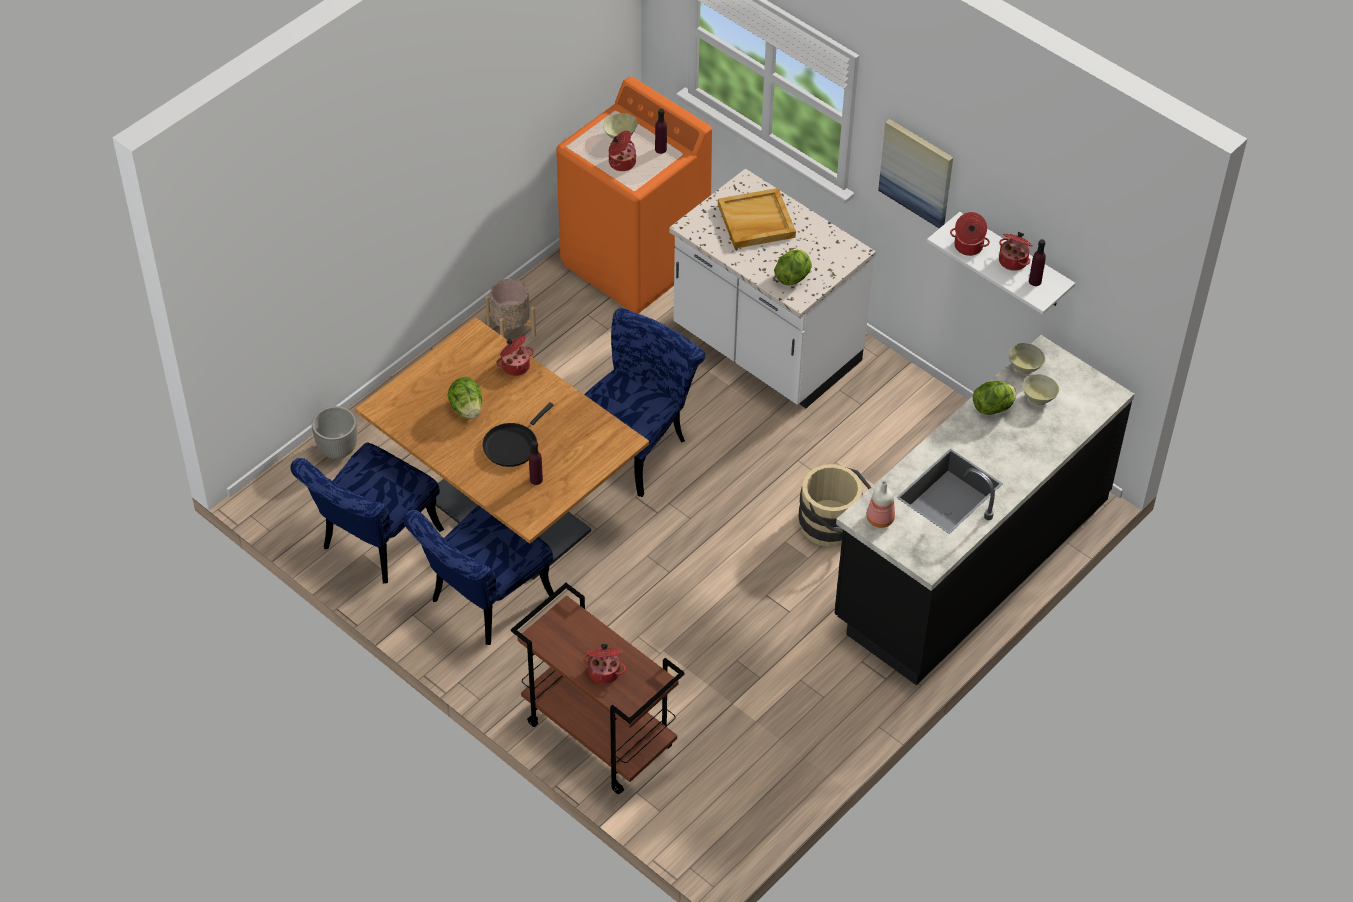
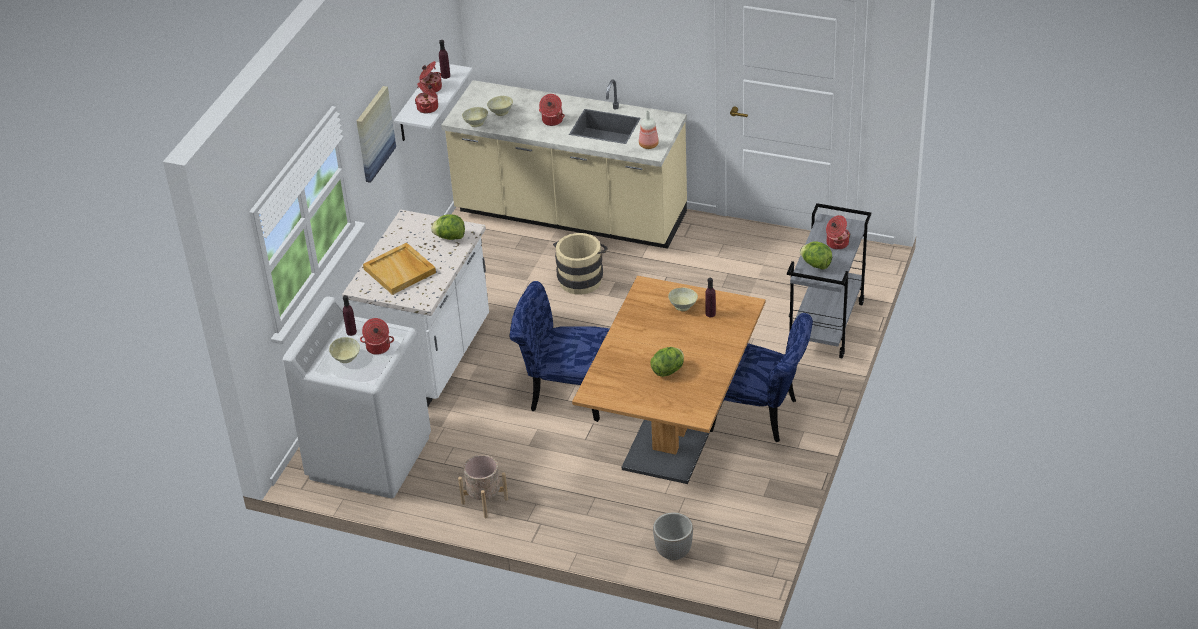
camera: 110 degrees left, 10 degrees down
(374, 544) = (750, 493): blue chair -> none
(512, 445) = (687, 336): black frying pan -> none
(515, 365) = (609, 362): cooking pot -> cooking pot (552, 121)
(565, 460) = (683, 306): none -> beige bowl
(597, 735) = (826, 326): brown cart -> grey cart
(635, 262) = (370, 457): orange washing machine -> white washing machine
(971, 559) = (570, 215): black counter -> beige counter
(993, 408) = (521, 127): lettuce -> lettuce (815, 264)

